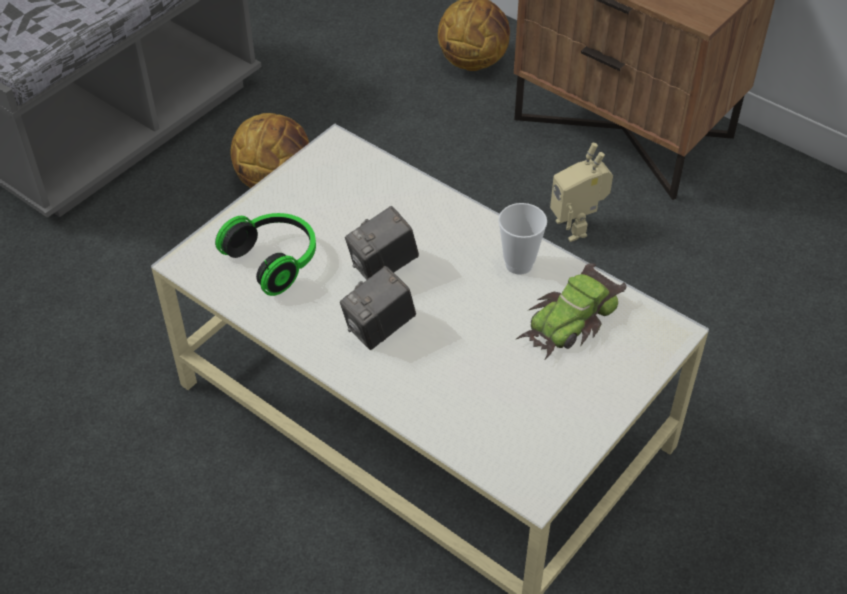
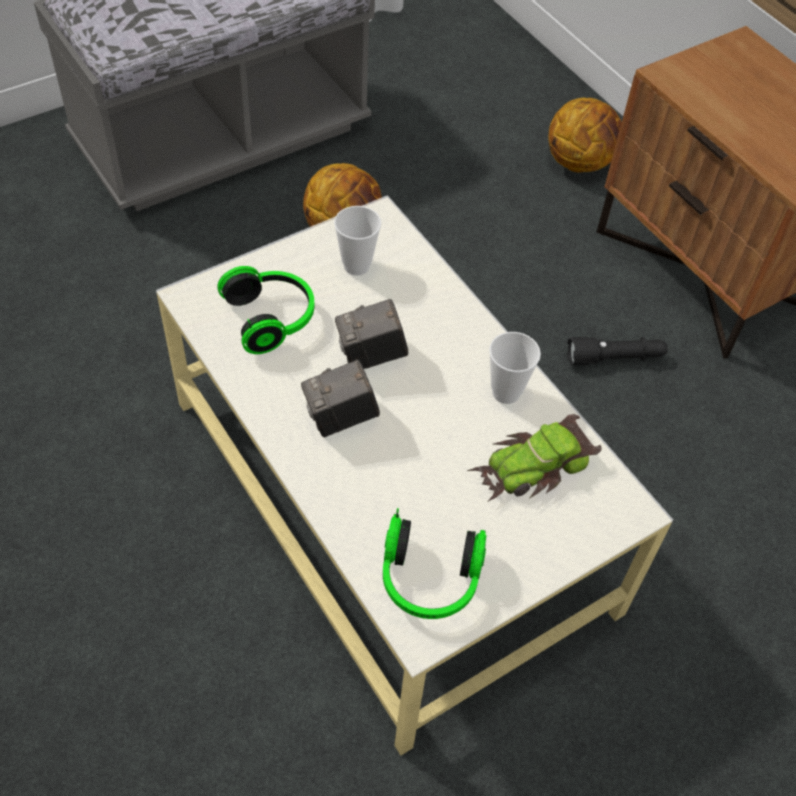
camera: 15 degrees right, 5 degrees up
(334, 192) = (356, 265): none -> cup
(521, 443) = (429, 581): none -> headphones
(576, 226) = (615, 358): toy robot -> black flashlight

